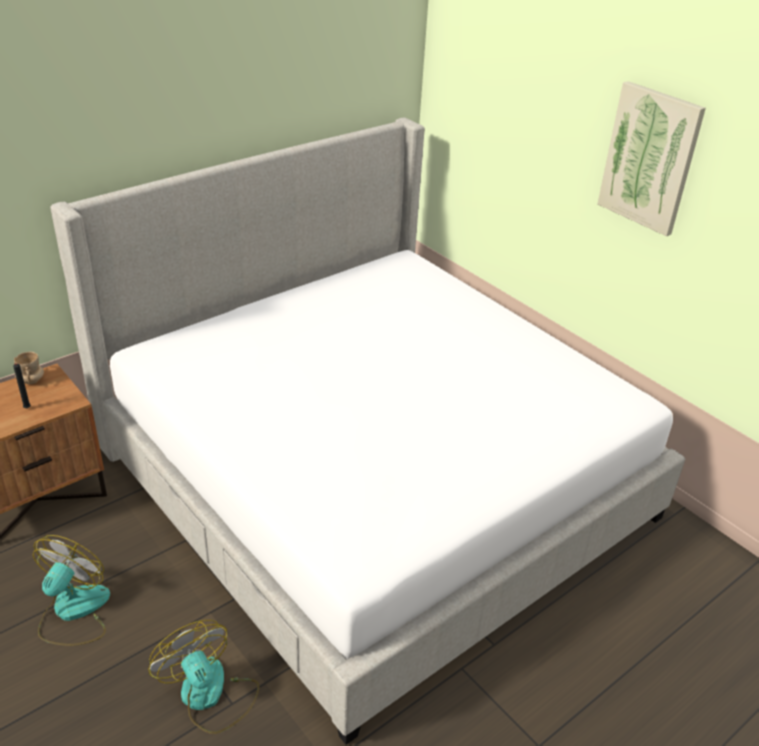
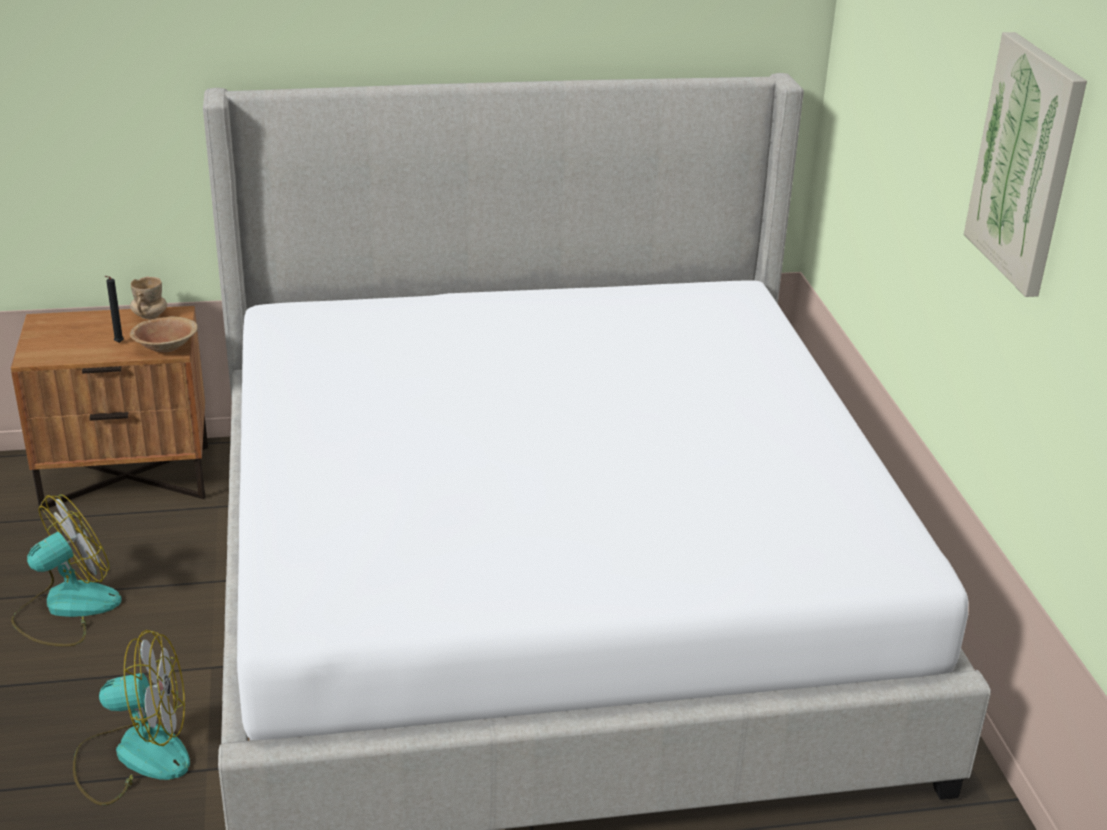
camera: 30 degrees right, 5 degrees down
(66, 401) = (165, 347): none -> brown bowl
(210, 695) = (134, 755): fan -> fan turned 90 degrees clockwise

